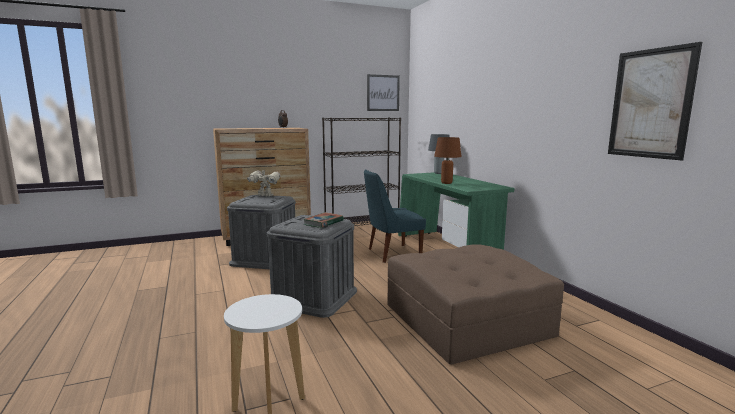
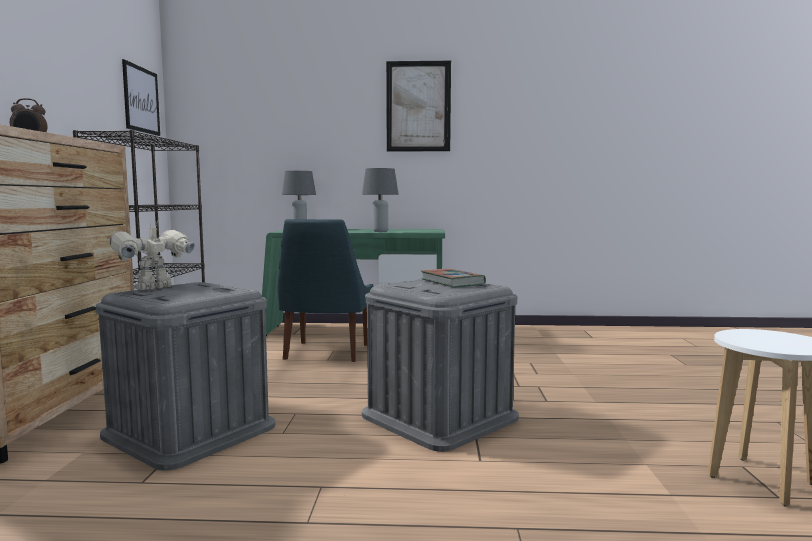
camera: 65 degrees left, 5 degrees down
(446, 183) = (380, 231): brown table lamp -> grey table lamp
(465, 320) = (563, 362): brown ottoman -> none
(650, 104) = (591, 135): picture -> picture (418, 106)

